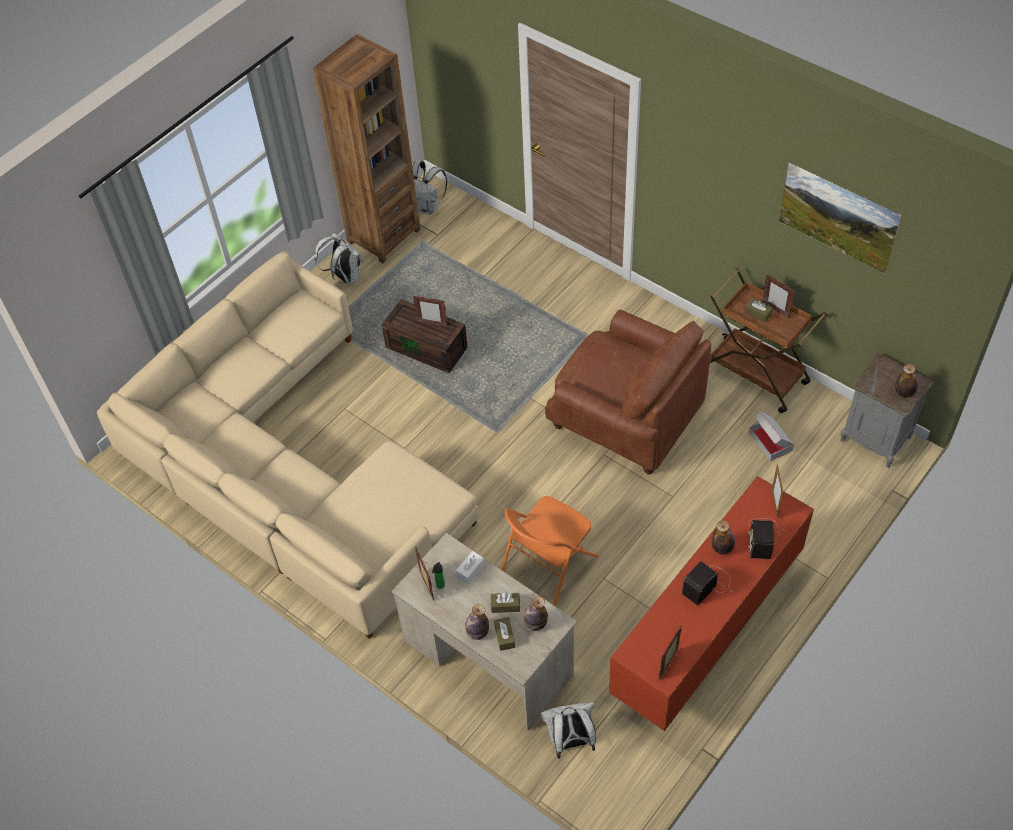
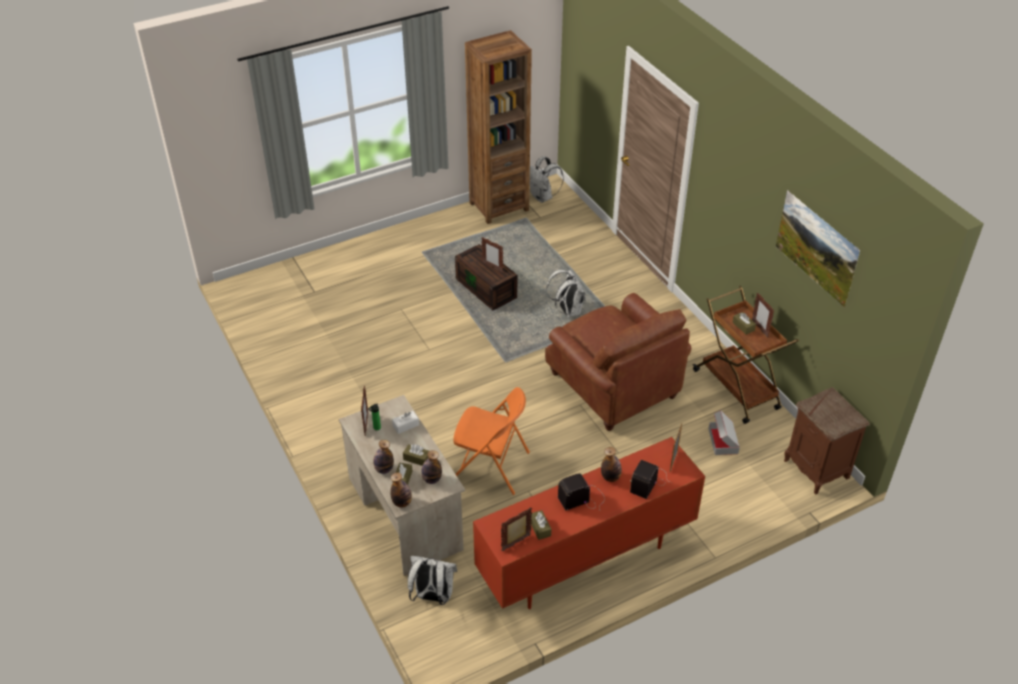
camera: 20 degrees right, 10 degrees down
(289, 469) = (337, 335): beige sofa -> none
(345, 277) = (454, 224): white backpack -> white backpack (567, 311)
(548, 565) = (490, 466): orange chair -> orange chair turned 135 degrees counterclockwise
(683, 637) = (540, 528): none -> brown tissue box
(875, 440) = (815, 470): grey nightstand -> brown nightstand
(904, 393) = (837, 422): bottle -> bottle (402, 502)

